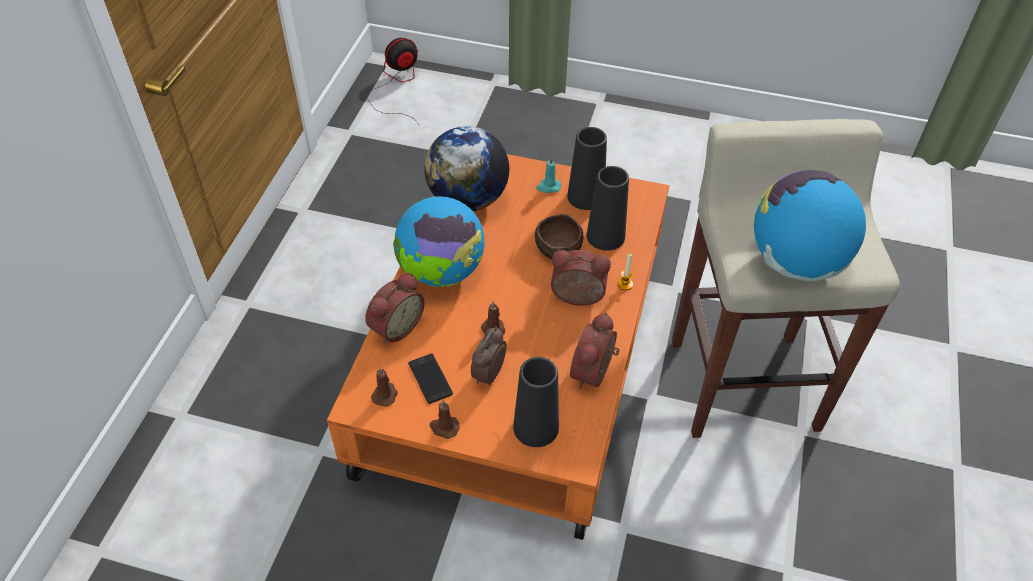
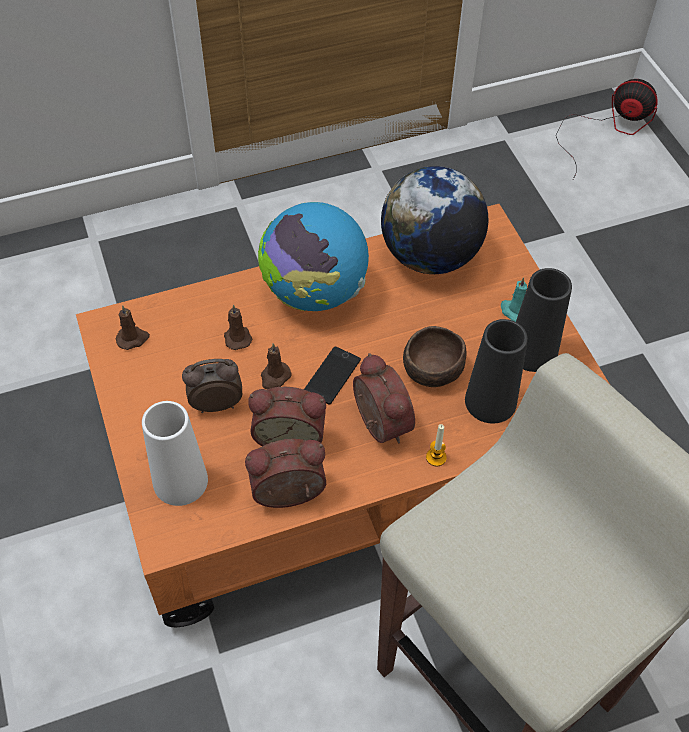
camera: 55 degrees right, 5 degrees up
(395, 326) = (217, 297): alarm clock -> alarm clock (290, 435)
(430, 379) = (176, 361): phone -> phone (332, 376)
(444, 427) = (127, 405): brown candle -> brown candle (237, 337)
(536, 427) = (180, 481): black vase -> white vase
(795, 262) = (487, 578): globe -> none

